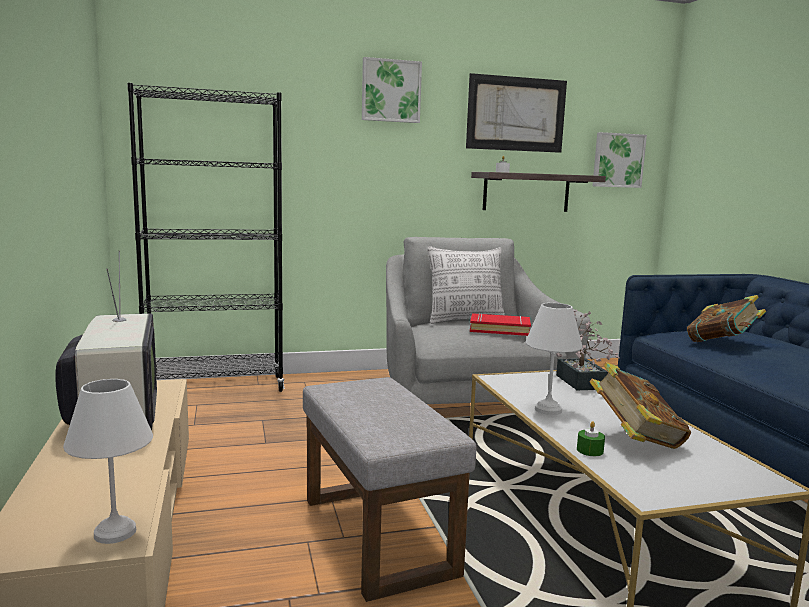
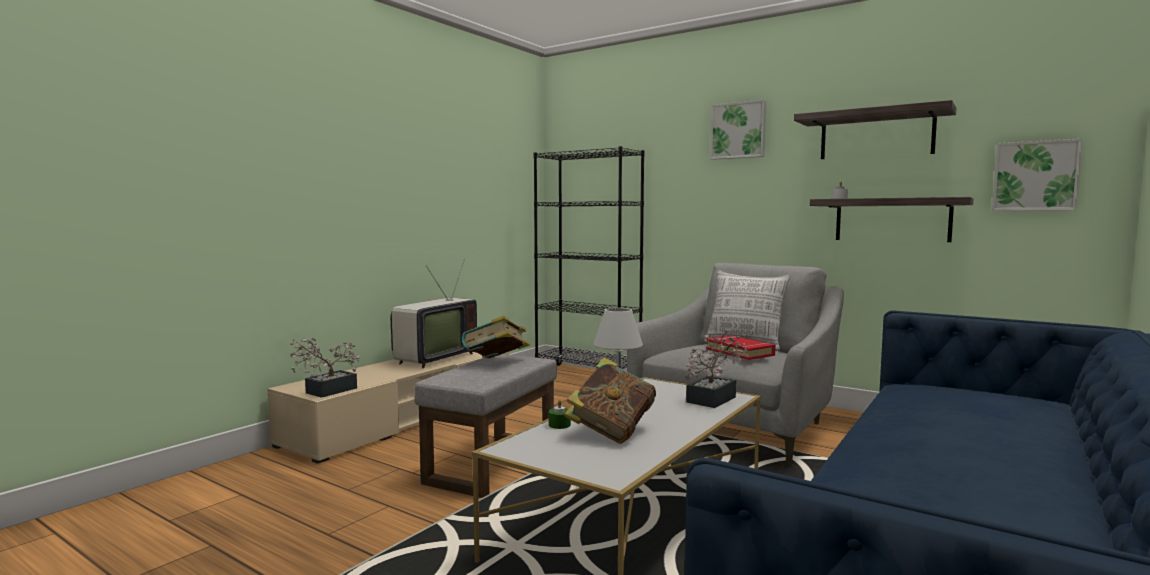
camera: 50 degrees right, 5 degrees down
(113, 532) = (326, 392): white table lamp -> potted plant
(516, 114) = (876, 135): picture -> shelf
(722, 344) = (937, 401): book -> book (496, 363)

